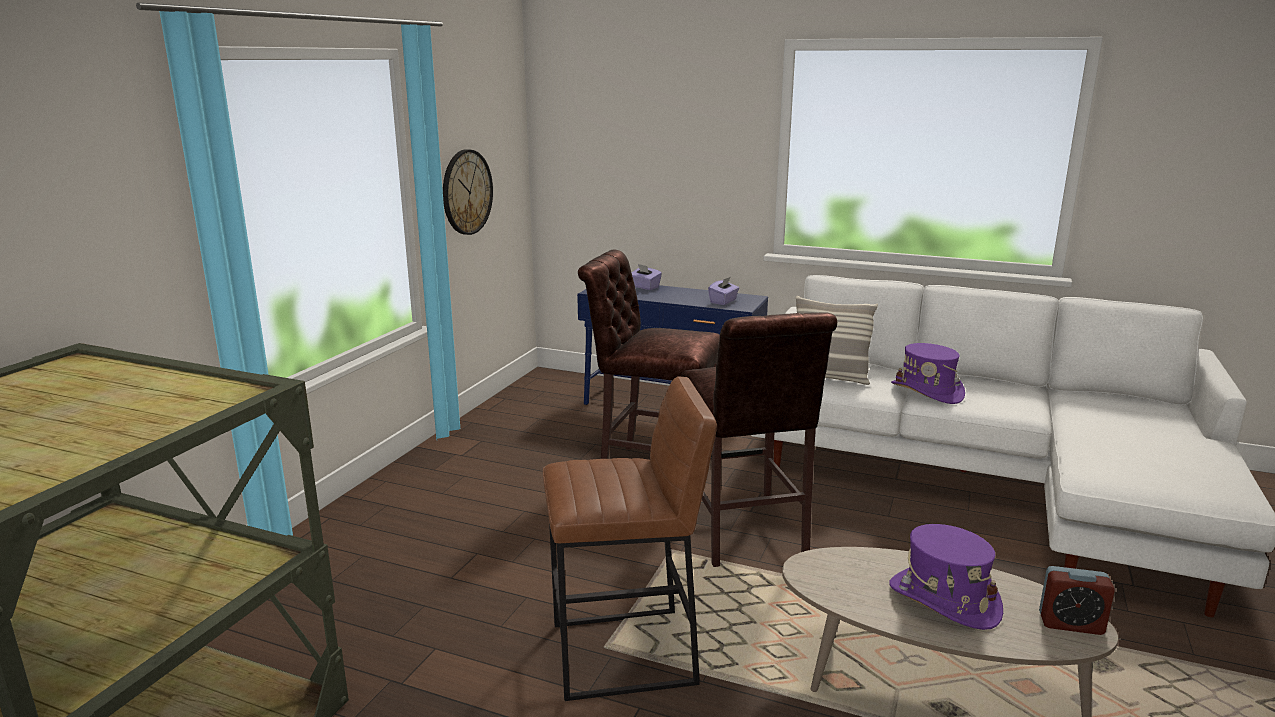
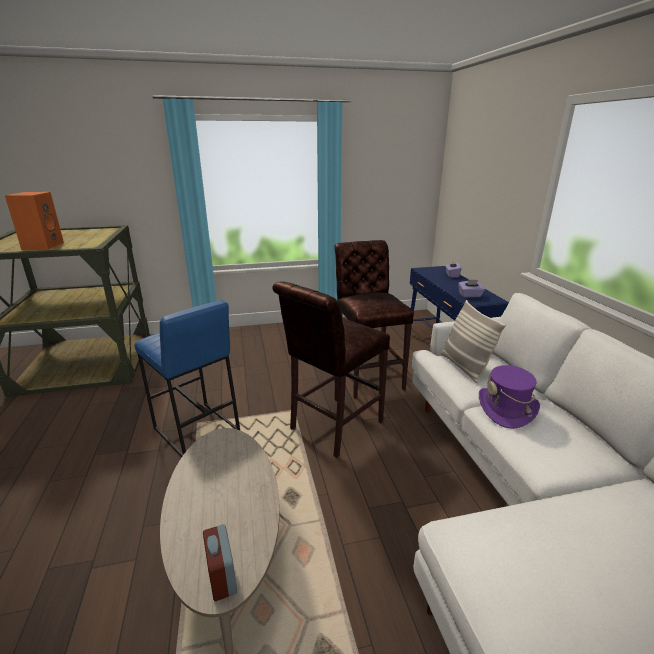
camera: 55 degrees right, 5 degrees up
(103, 432) = (43, 246): none -> orange speaker
(466, 192) = (373, 198): wall clock -> none
(626, 653) = (197, 430): brown stool -> blue stool
(943, 600) = (218, 500): purple hat -> none

